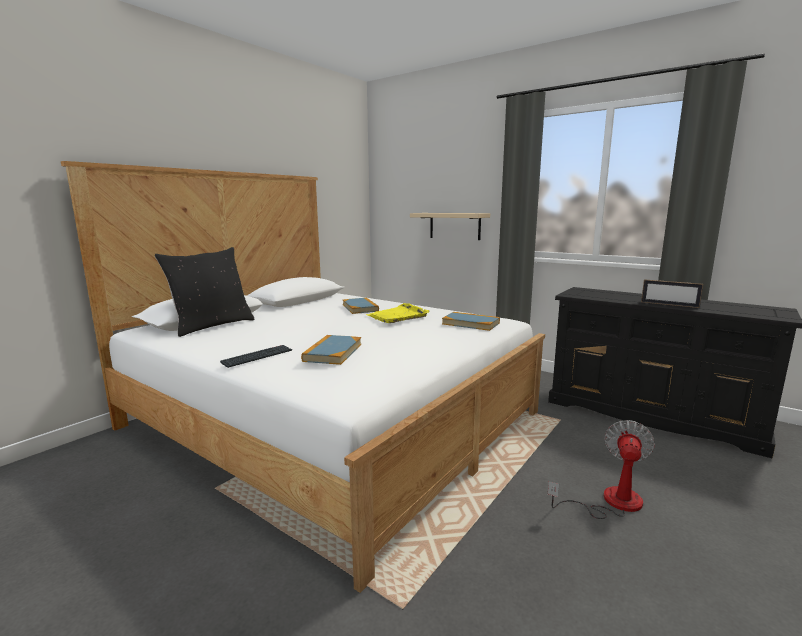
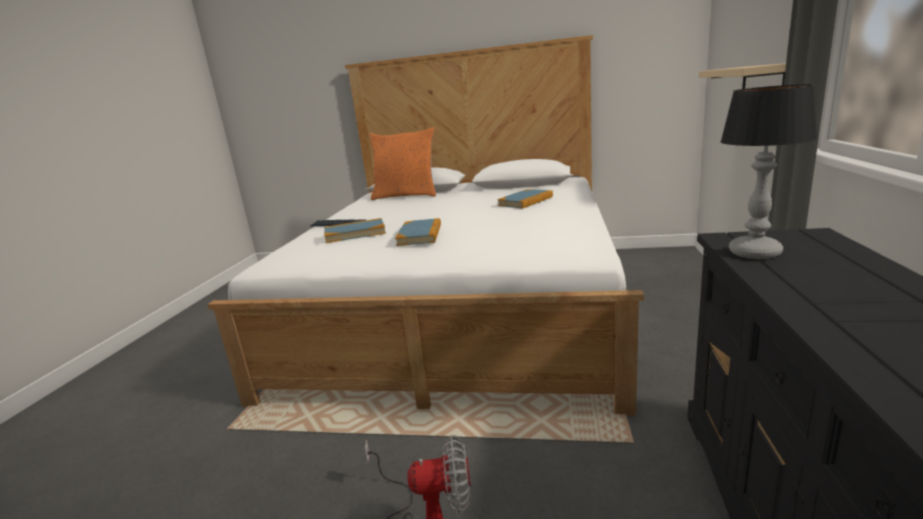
camera: 65 degrees right, 5 degrees up
(212, 326) = (406, 196): black pillow -> orange pillow
(398, 316) = (515, 217): yellow tray -> none
(470, 323) = (533, 244): book -> book (420, 235)
(594, 296) = (754, 252): none -> table lamp
(669, 304) = (832, 315): picture frame -> none

